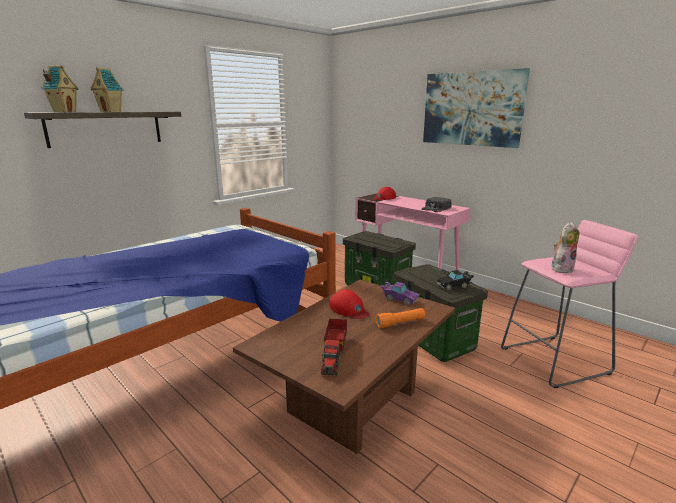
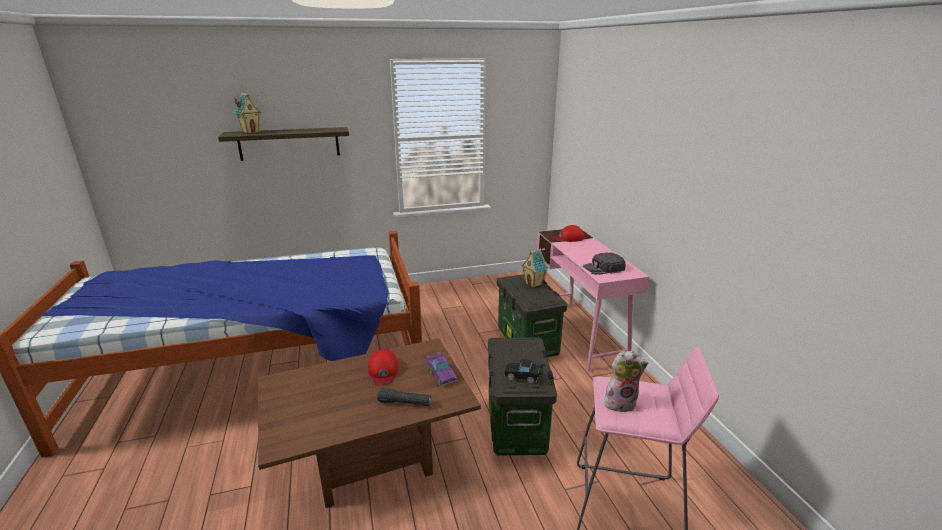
camera: 30 degrees right, 5 degrees up
(111, 111) = (290, 130): toy house -> toy house (534, 284)
(334, 352) = (314, 412): toy truck -> none
(400, 323) = (404, 403): orange flashlight -> black flashlight
(471, 109) = (666, 150): picture -> none

